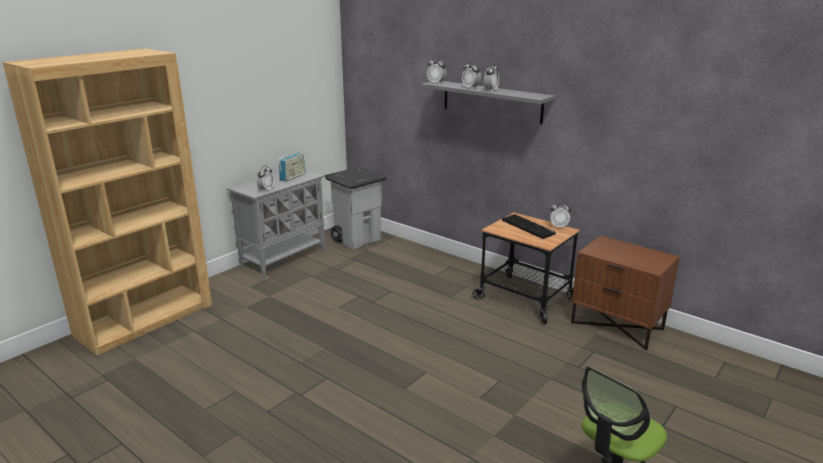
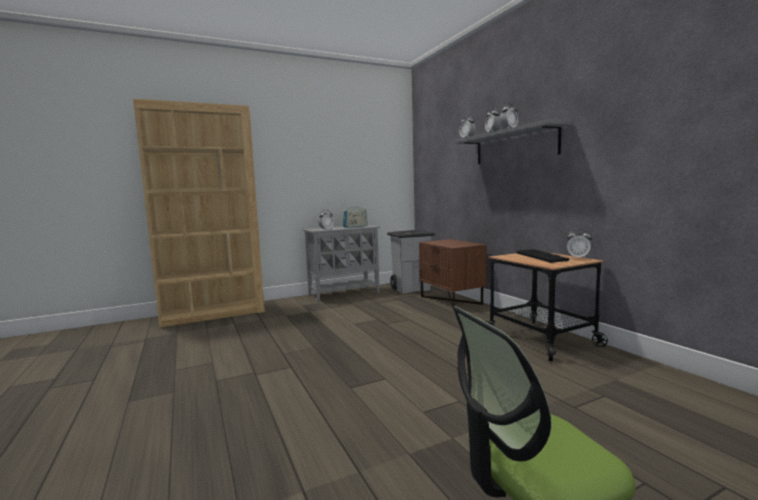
camera: 25 degrees right, 15 degrees down
(617, 325) = (653, 377): brown nightstand -> brown nightstand (451, 300)

